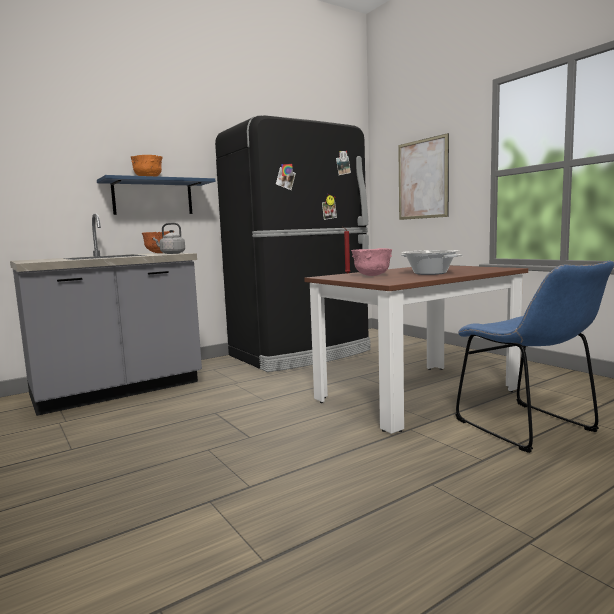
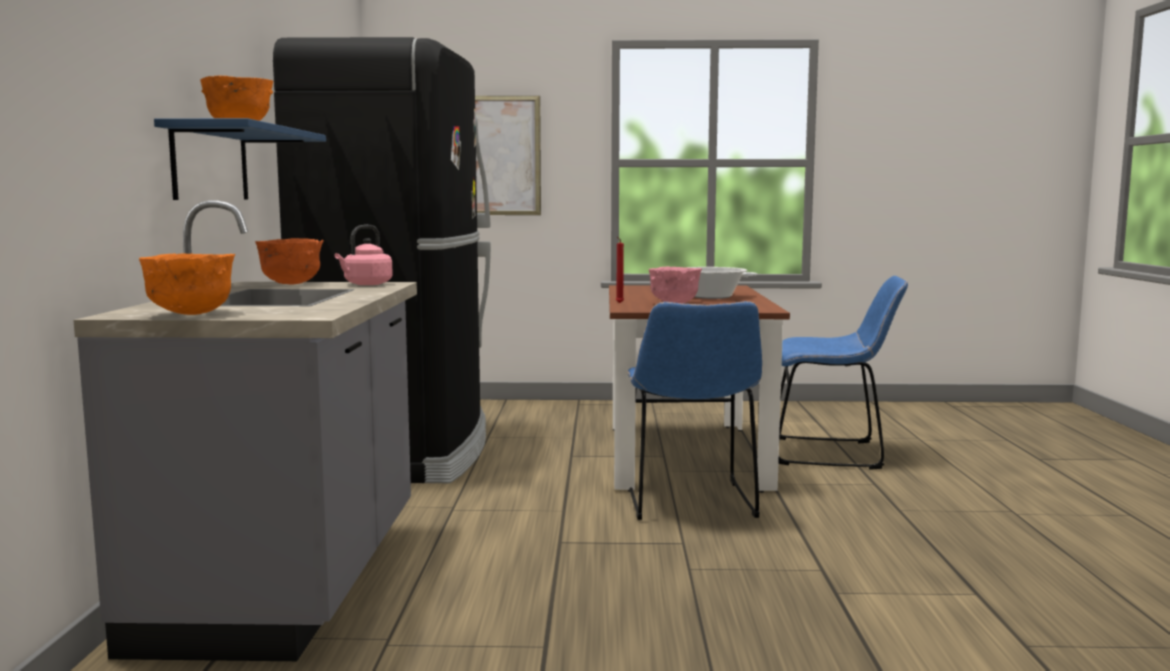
camera: 55 degrees left, 0 degrees up
(30, 260) = (191, 314): none -> orange bowl
(171, 253) = (366, 284): grey kettle -> pink kettle
(324, 420) = (690, 503): none -> blue chair

